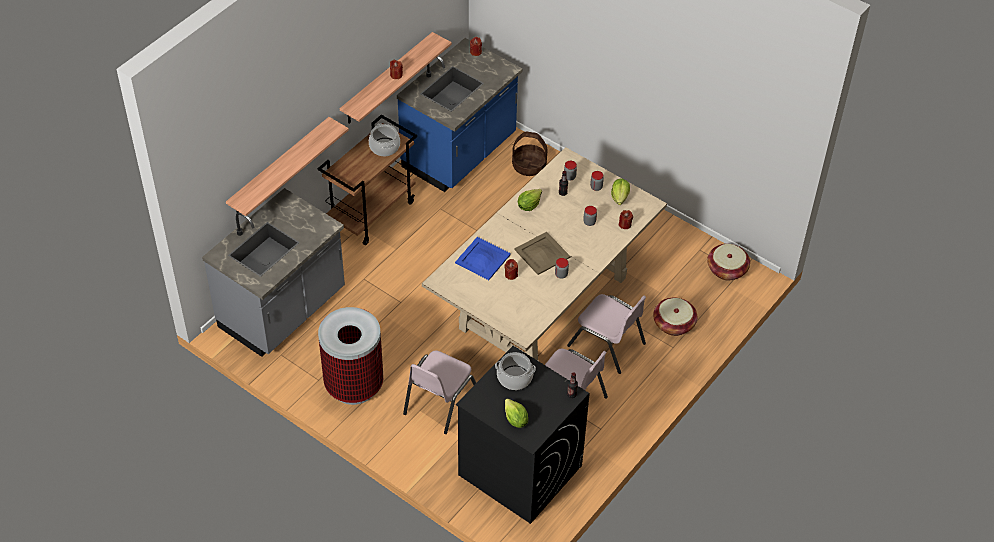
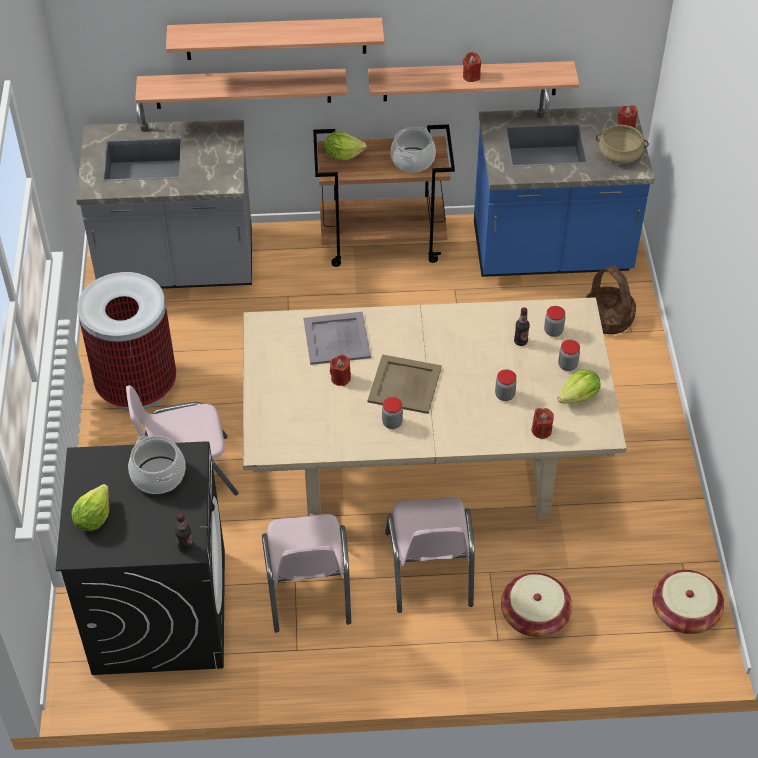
camera: 50 degrees right, 0 degrees up
(294, 122) = (276, 38): none -> shelf
(483, 259) = (336, 339): blue tray -> grey tray
(492, 68) = (620, 154): none -> beige cooking pot
(529, 205) = (464, 325): lettuce -> lettuce (342, 155)

